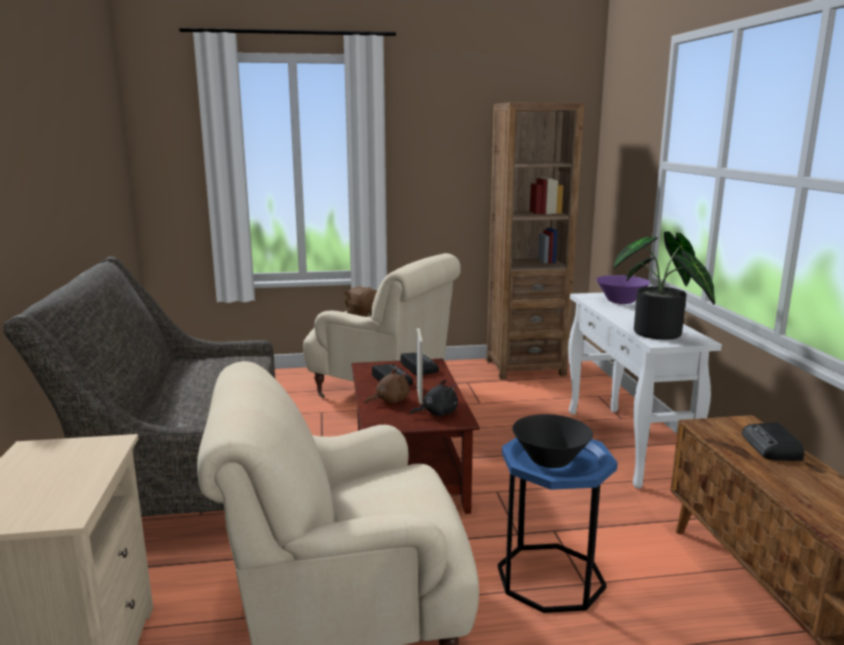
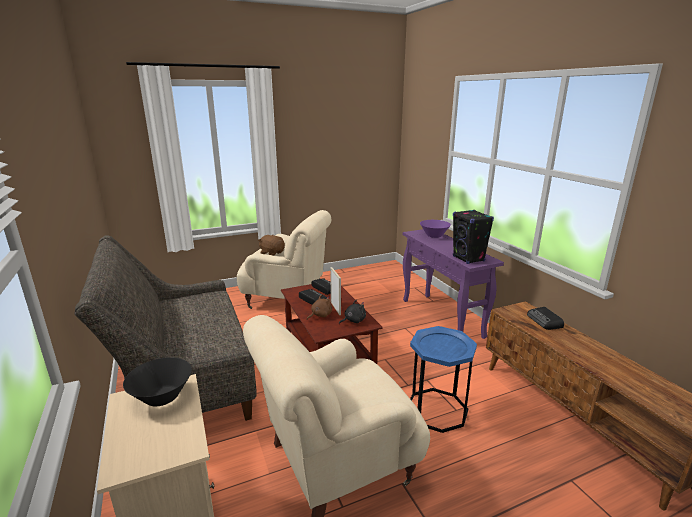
camera: 15 degrees left, 5 degrees up
(525, 367) = (366, 273): brown bookcase -> none
(550, 460) = (439, 347): black bowl -> black bowl (162, 397)
(625, 445) = (442, 318): white console table -> purple console table
(659, 335) = (468, 259): potted plant -> black speaker

